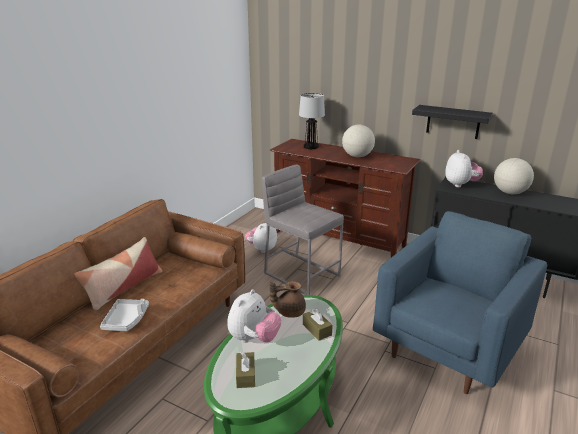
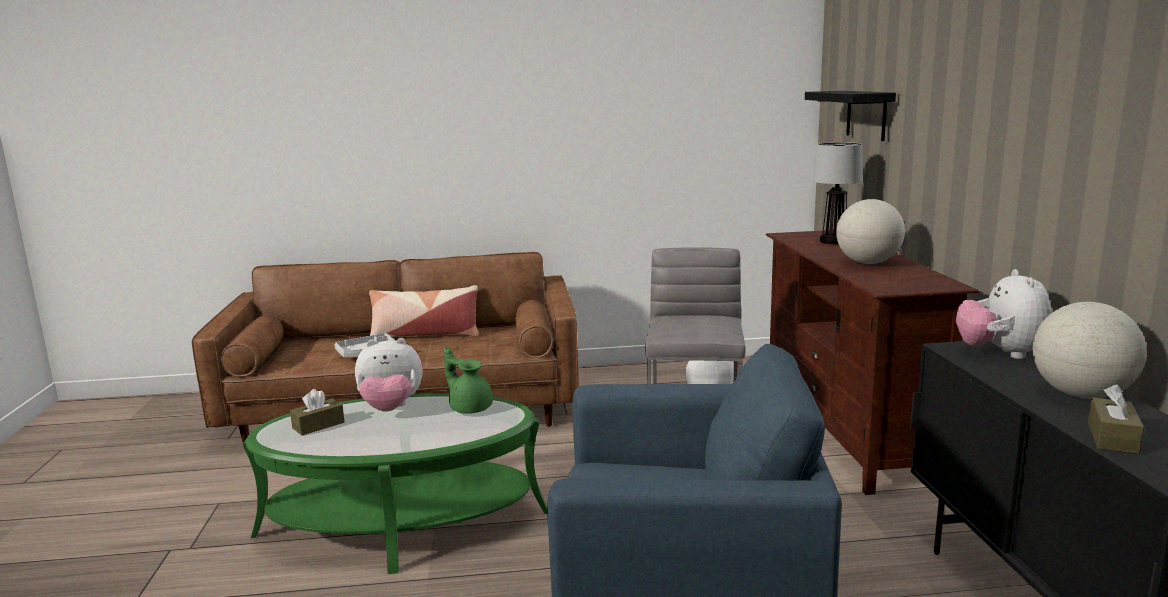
camera: 55 degrees right, 10 degrees down
(289, 311) = (470, 407): brown teapot -> green teapot
(317, 329) = (448, 432): brown tissue box -> brown tissue box (1112, 438)
(453, 122) = (1034, 209): black shelf -> black shelf (866, 114)
(461, 185) = (1001, 354): plush toy -> plush toy turned 135 degrees clockwise

